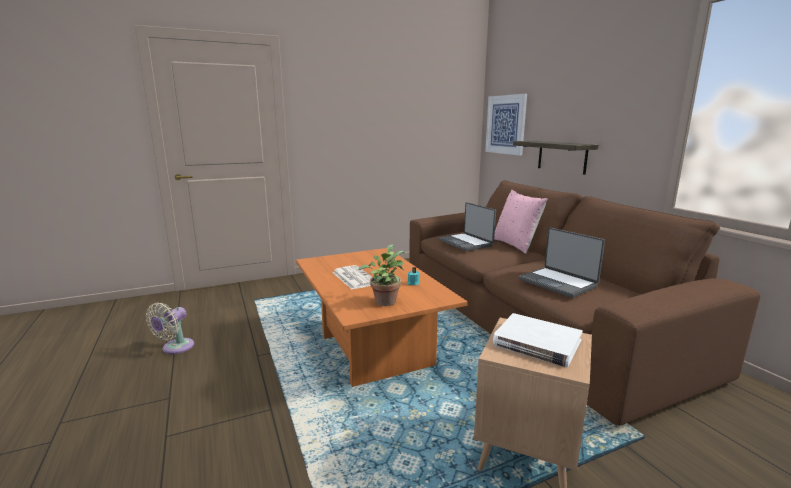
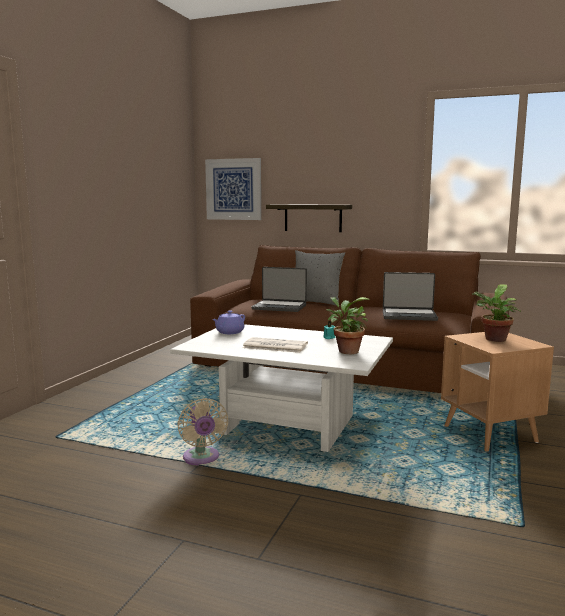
camera: 45 degrees left, 5 degrees down
(175, 348) = (69, 510): beige fan -> beige fan (201, 459)
(363, 256) = (229, 332): none -> purple teapot
(371, 350) = (285, 426): orange coffee table -> white coffee table
(516, 245) = (316, 302): pink pillow -> grey pillow
(536, 343) = (494, 340): white book -> potted plant

